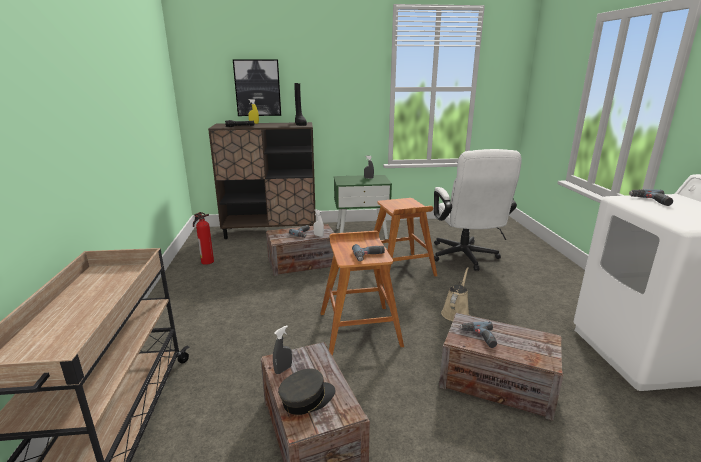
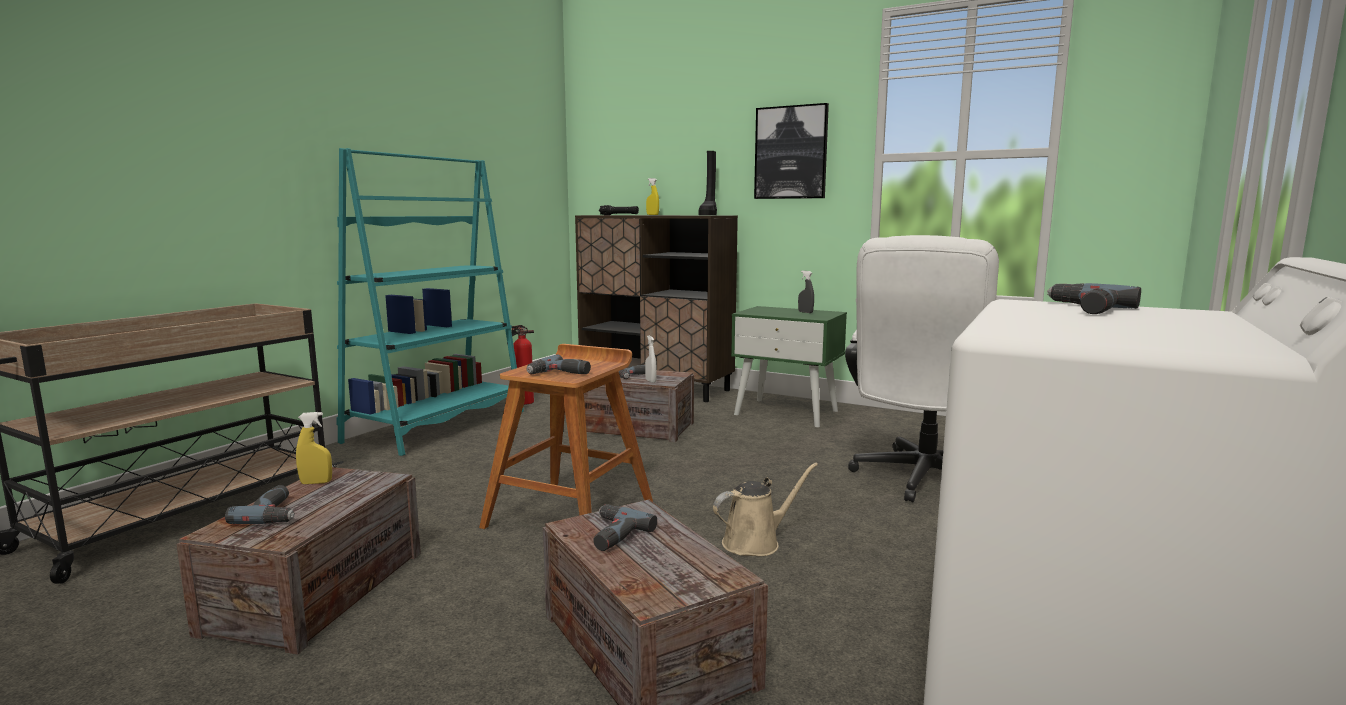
camera: 35 degrees right, 10 degrees down
(180, 296) = (438, 426): none -> turquoise bookcase
(257, 88) = (666, 162): picture -> picture (791, 153)
(283, 369) = (316, 482): grey spray bottle -> yellow spray bottle
(307, 399) = (276, 513): grey cap -> power drill
(400, 268) = (769, 465): brown stool -> none

